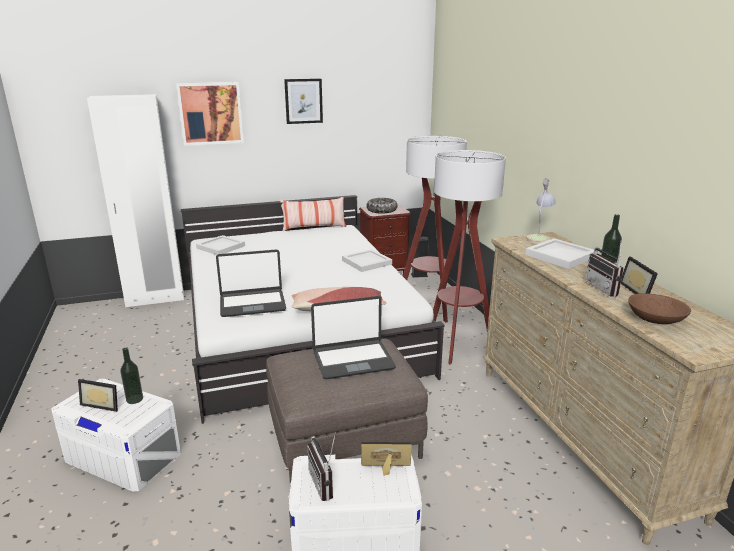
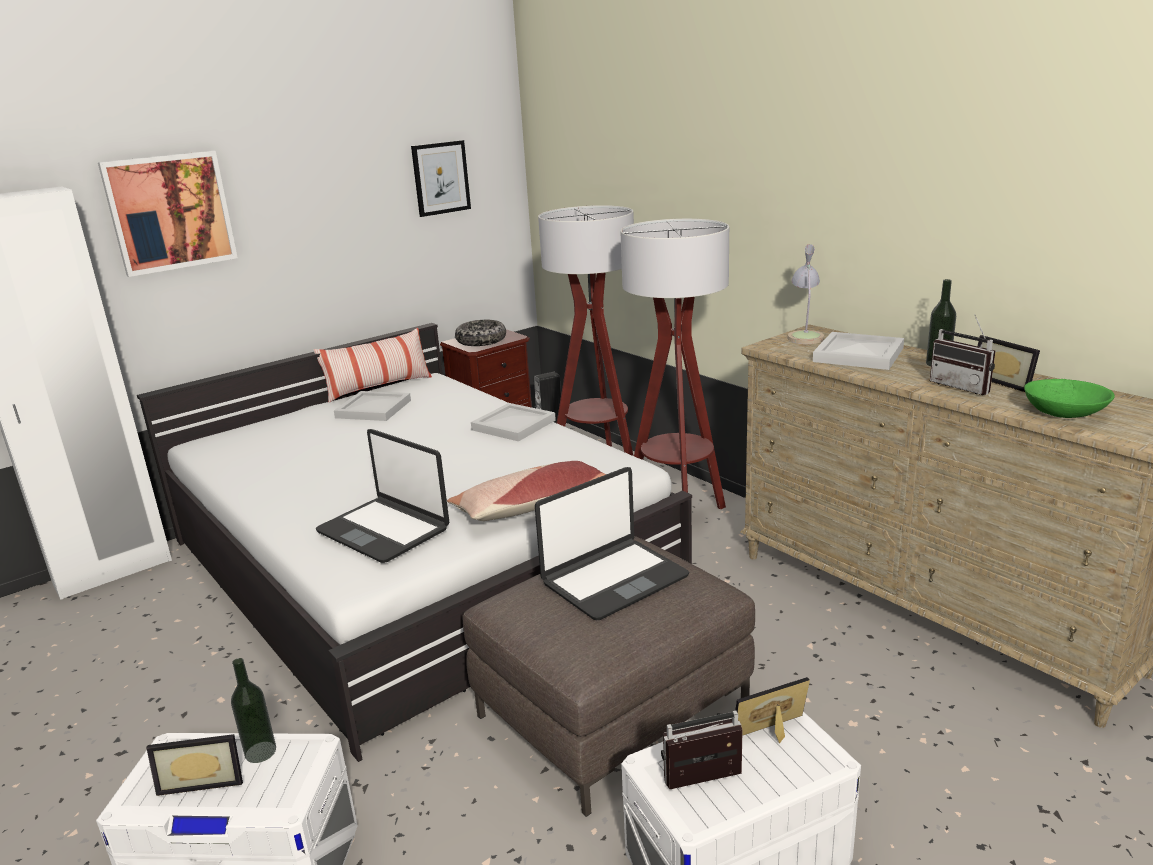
camera: 20 degrees left, 0 degrees up
(221, 247) = (240, 449): white tray -> white tray (375, 408)
(252, 304) = (384, 530): laptop -> laptop turned 75 degrees clockwise
(303, 101) = (329, 174): picture -> picture (441, 178)
(326, 483) = (705, 784): radio -> radio turned 120 degrees clockwise
(655, 319) = (1064, 412): brown bowl -> green bowl

